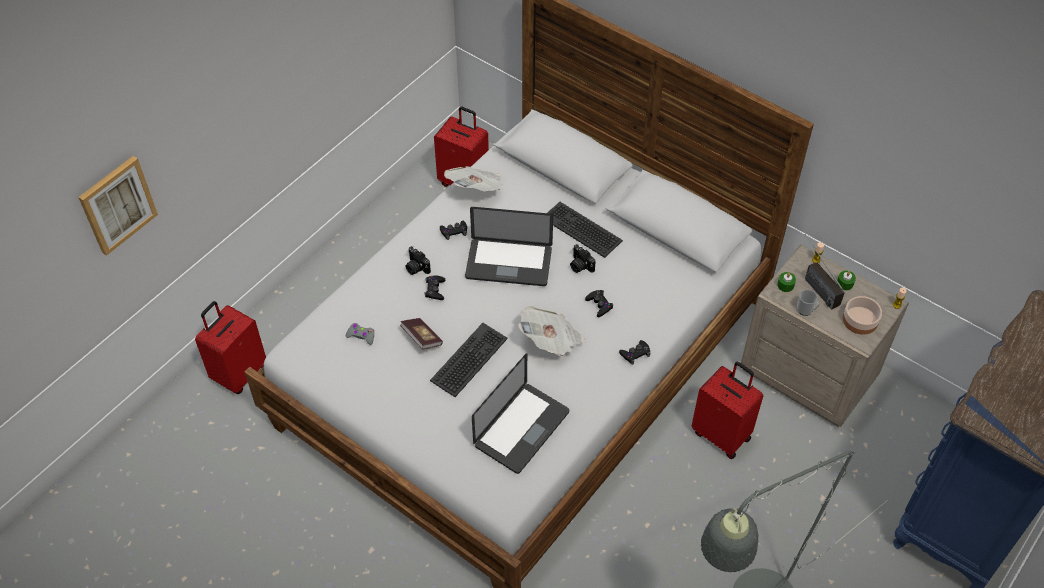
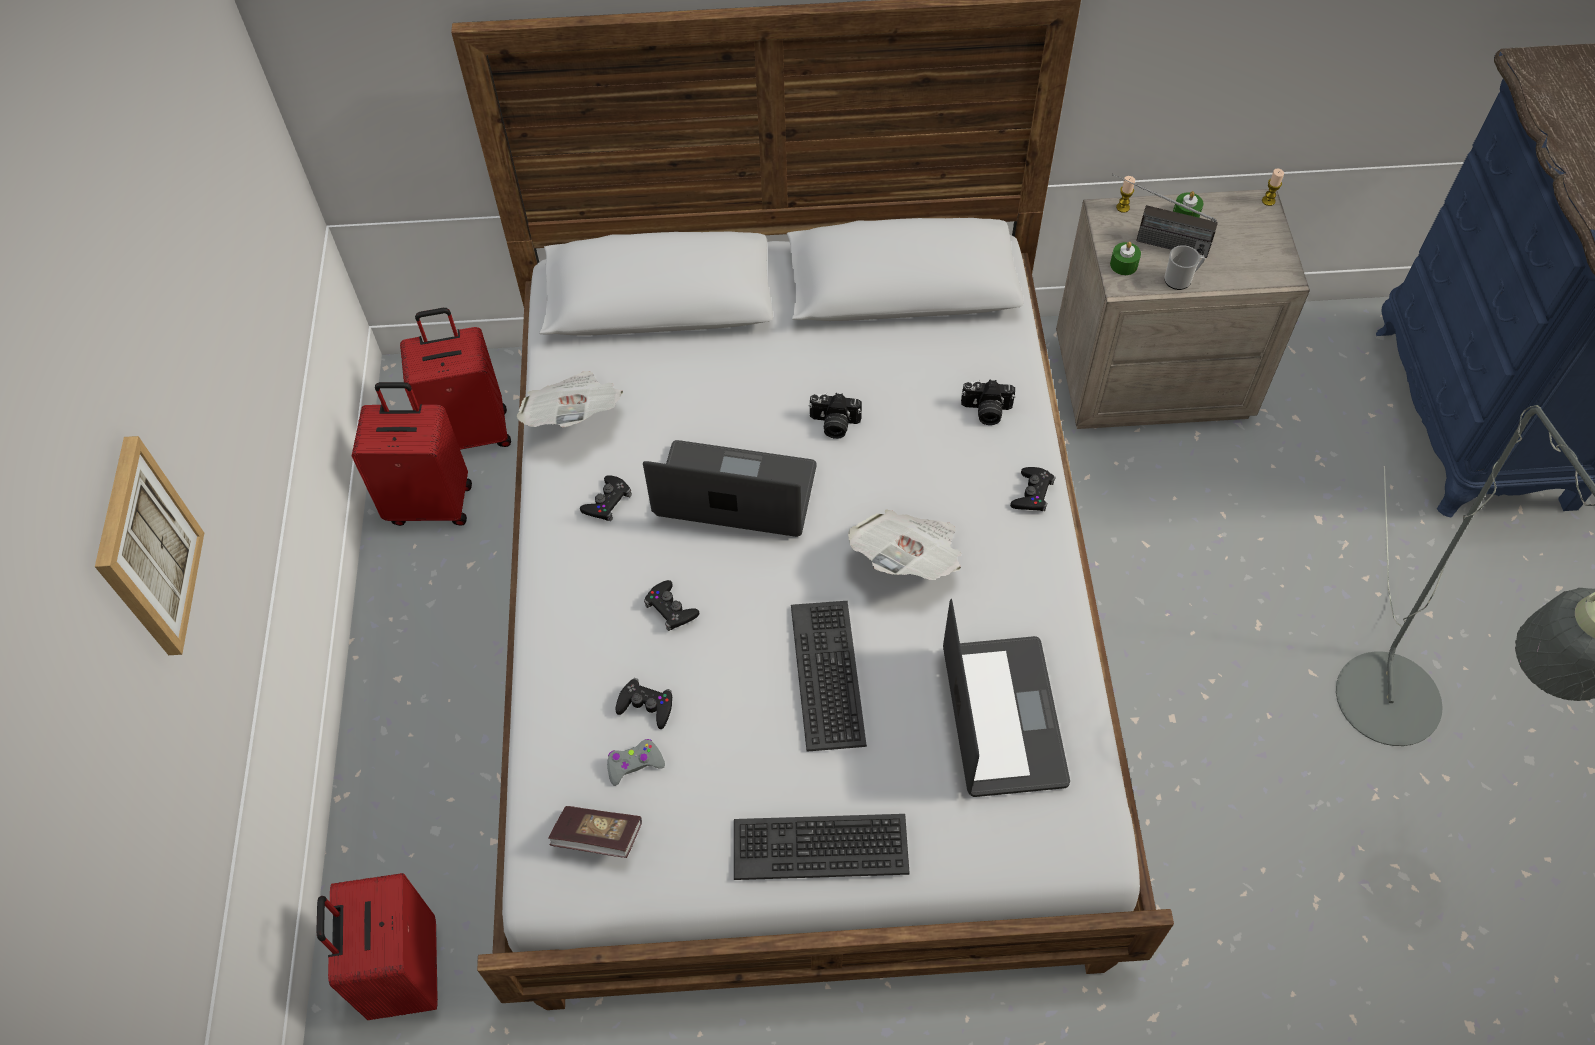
camera: 40 degrees left, 5 degrees up
(117, 204) = (88, 879): picture -> picture (146, 548)
(416, 267) = (607, 596): camera -> camera (986, 411)
(421, 338) = (729, 696): book -> book (598, 837)
(508, 263) = (735, 492): laptop -> laptop turned 135 degrees counterclockwise
(582, 229) = (784, 371): keyboard -> keyboard (820, 845)
(599, 305) = (916, 460): black game controller -> black game controller (646, 706)
(722, 434) = (1136, 529): red suitcase -> red suitcase (431, 502)
(860, 320) = (1252, 248): bowl -> none

